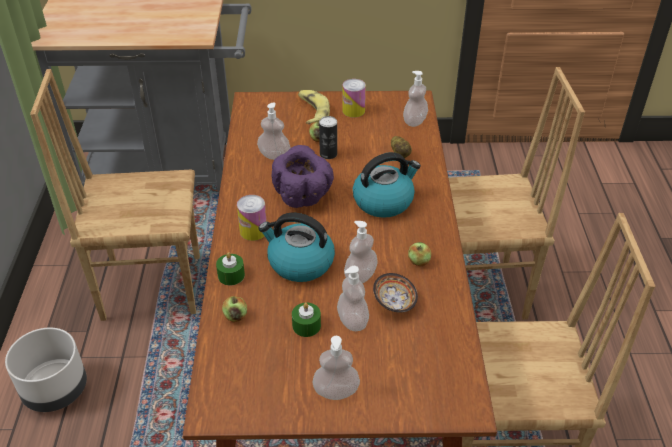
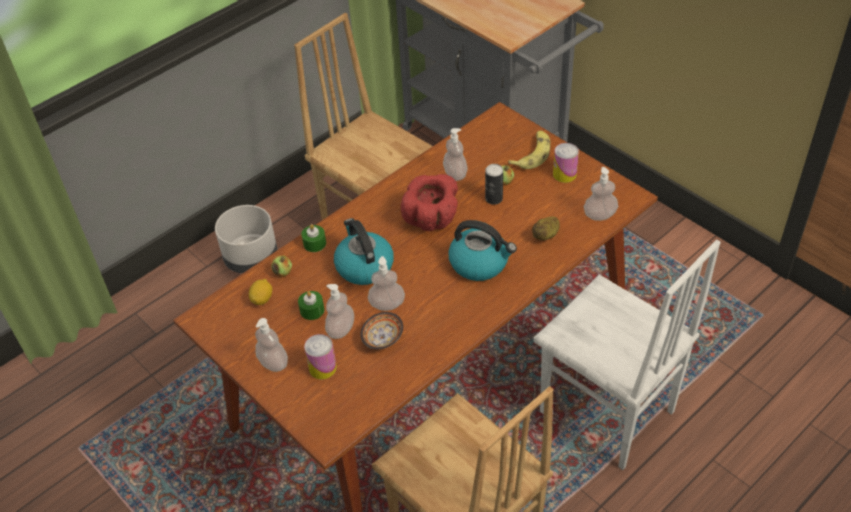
camera: 50 degrees right, 5 degrees up
(248, 350) = (262, 299): none -> lemon
(253, 231) = (366, 222): can -> can (322, 368)
(303, 195) = (432, 219): purple bowl -> red bowl
(418, 261) = (438, 324): apple -> none
(474, 293) = (606, 414): brown chair -> white chair

